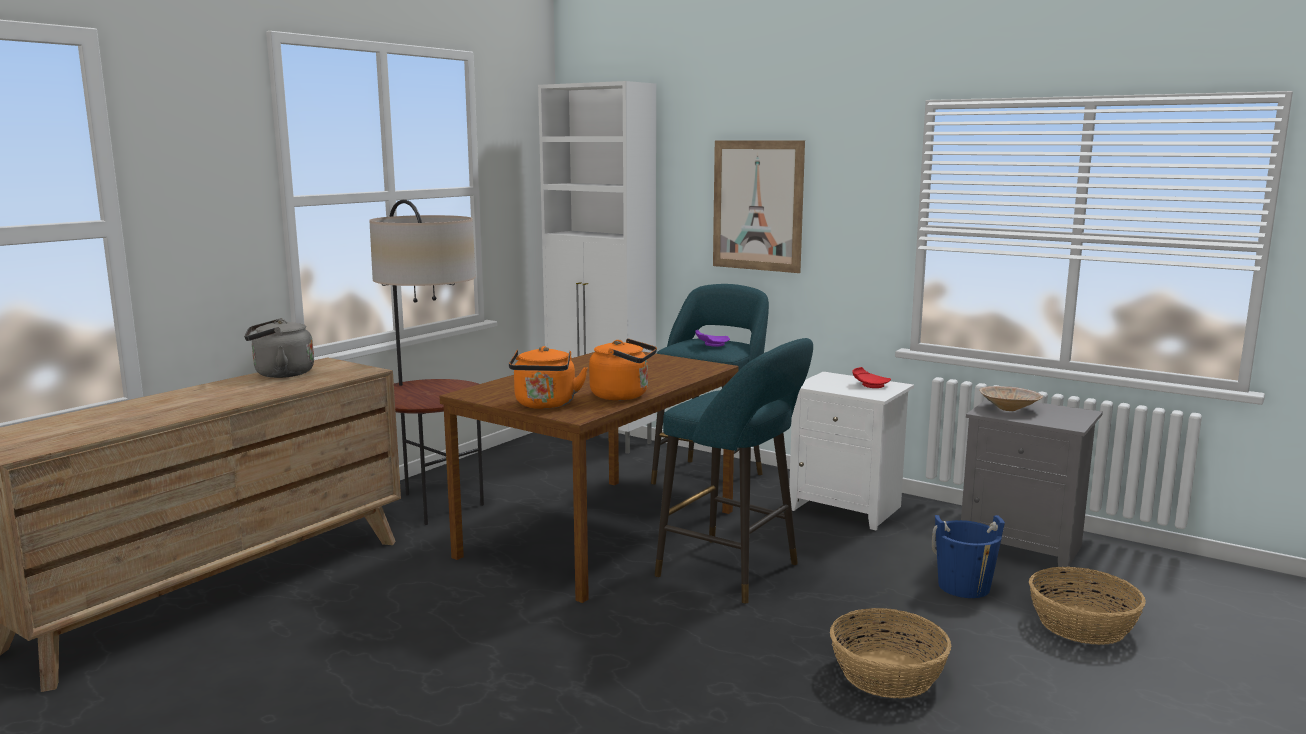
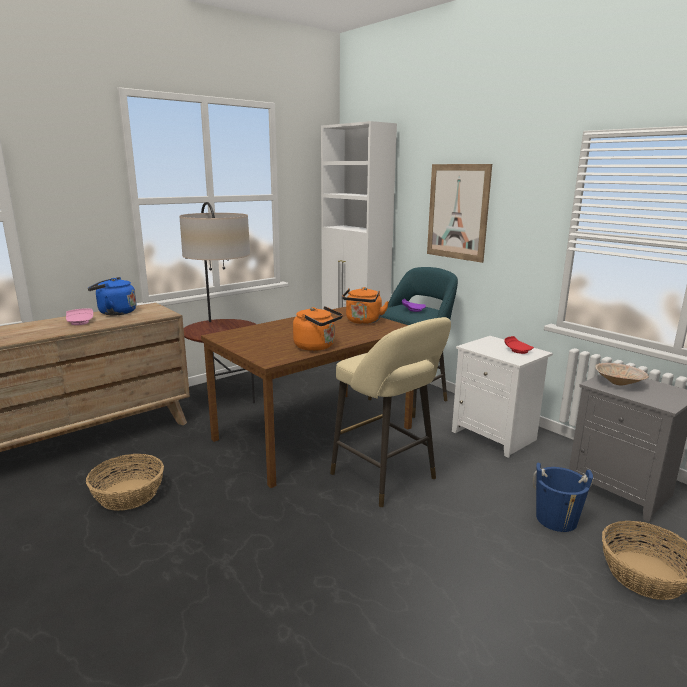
camera: 15 degrees right, 5 degrees up
(242, 389) = (80, 322): none -> pink plate
(280, 374) = (115, 312): grey kettle -> blue kettle
(545, 405) = (258, 349): orange kettle -> orange kettle (363, 321)
(734, 572) = (387, 478): turquoise stool -> beige stool
(888, 674) = (457, 594): basket -> basket (129, 494)

